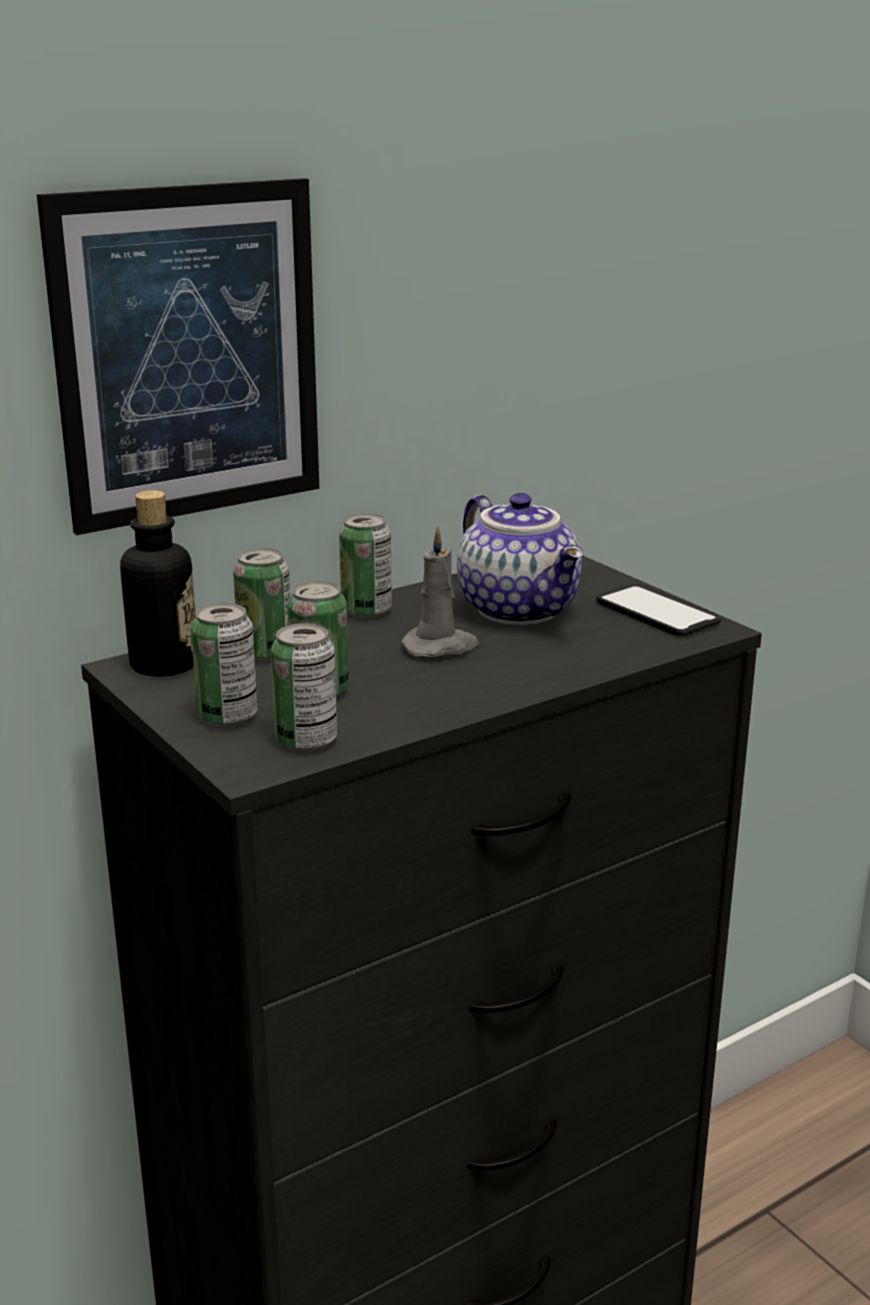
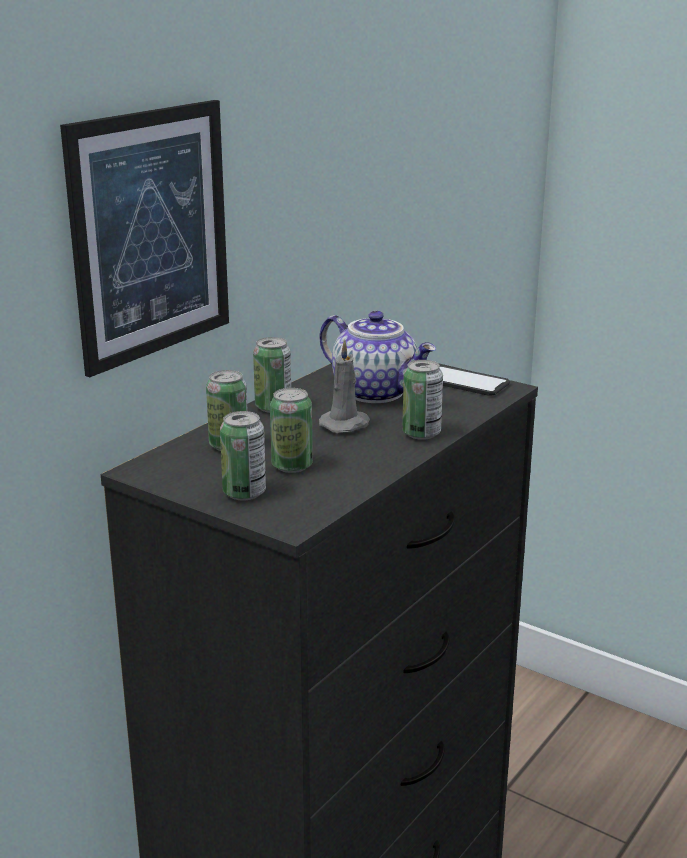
camera: 20 degrees left, 0 degrees up
(164, 665) = (164, 465): bottle -> none
(306, 741) = (313, 500): can -> can (421, 433)

